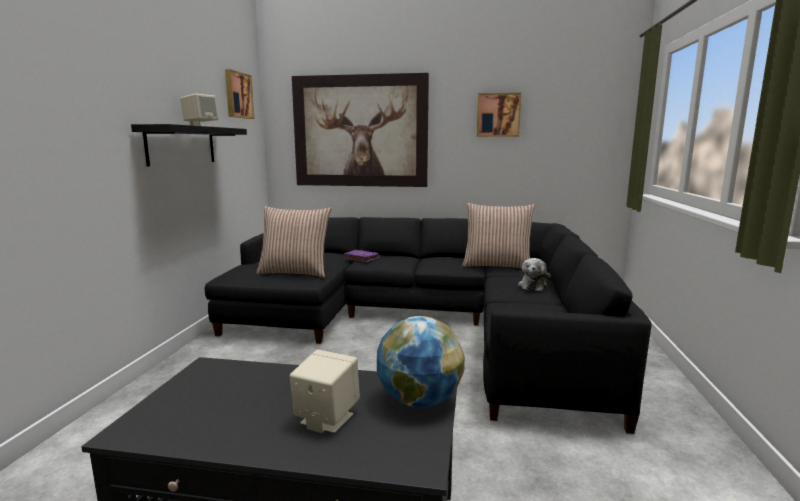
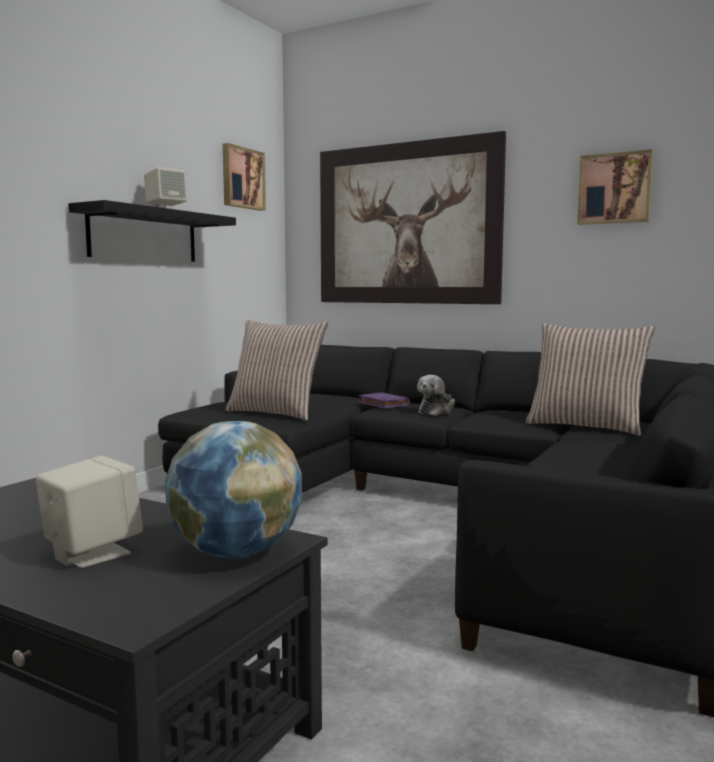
camera: 20 degrees right, 5 degrees down
(533, 286) = (615, 453): plush toy -> plush toy (436, 411)

